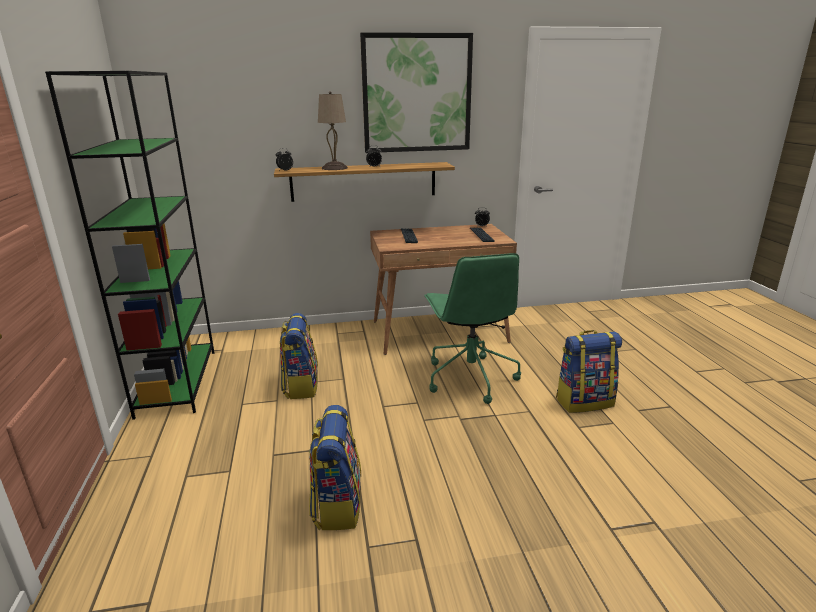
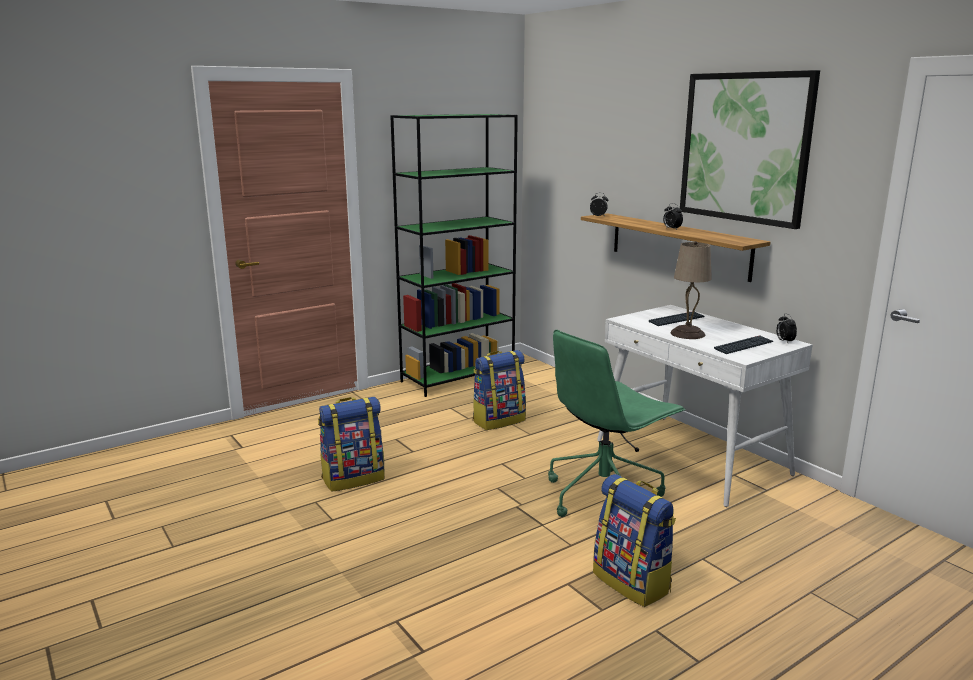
camera: 65 degrees right, 5 degrees down
(335, 168) = (641, 222): beige table lamp -> beige table lamp (687, 334)
(439, 331) = (692, 457): brown desk -> white desk

